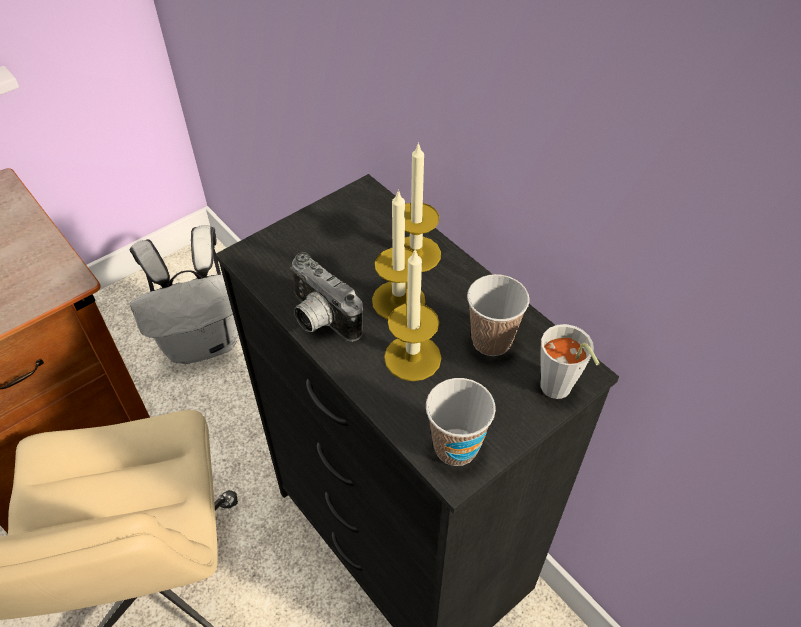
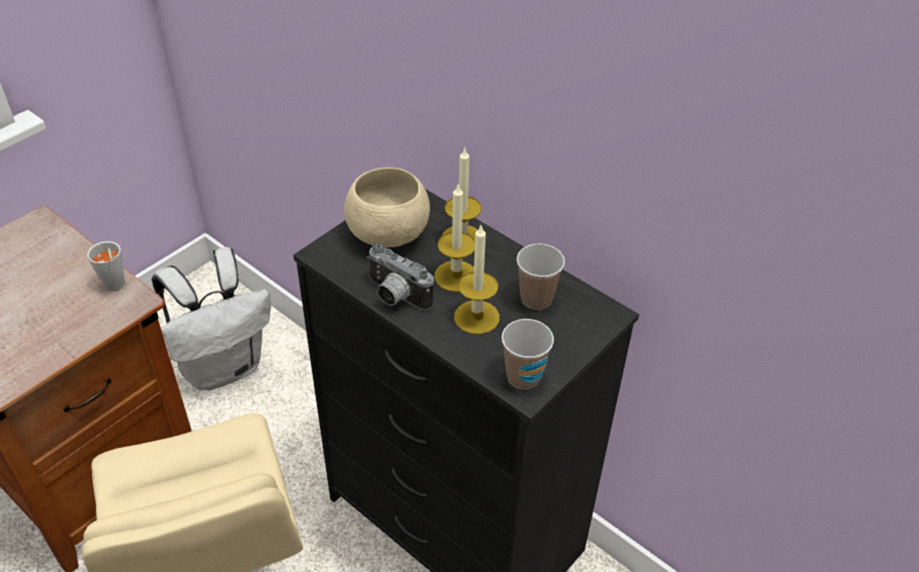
camera: 10 degrees left, 5 degrees down
(330, 242) = (388, 236): none -> beige bowl
(558, 392) = (595, 330): grey cup -> grey cup (115, 287)

